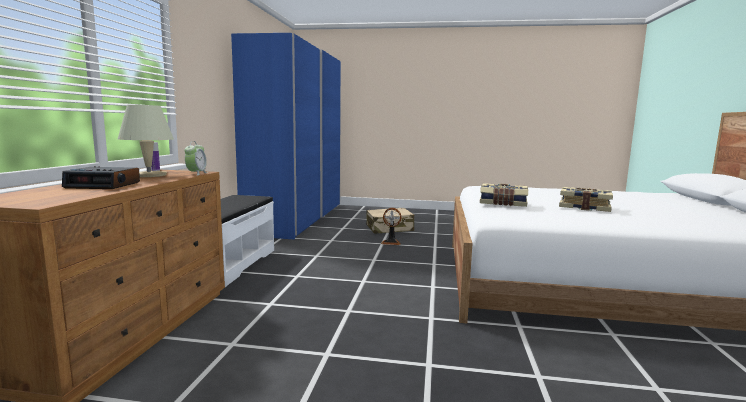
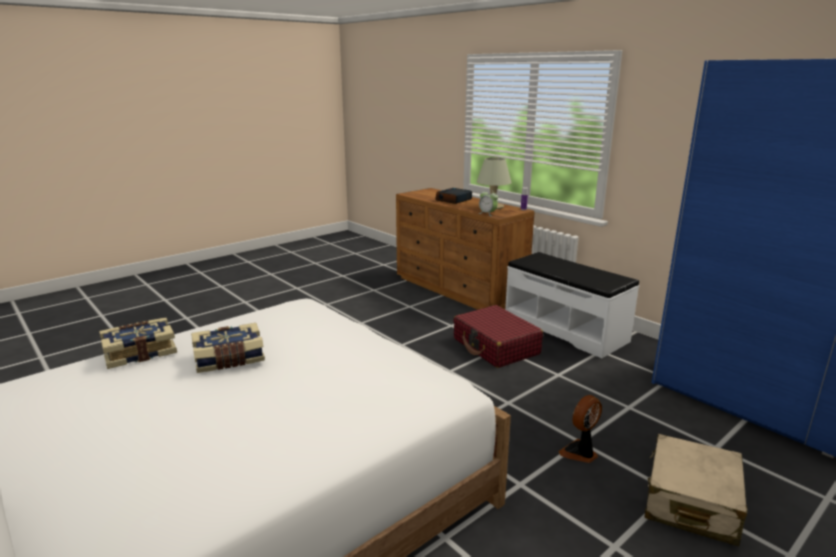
camera: 130 degrees right, 10 degrees up
(296, 277) = (496, 346): none -> red suitcase
(503, 203) = (322, 324): book -> book (140, 352)

